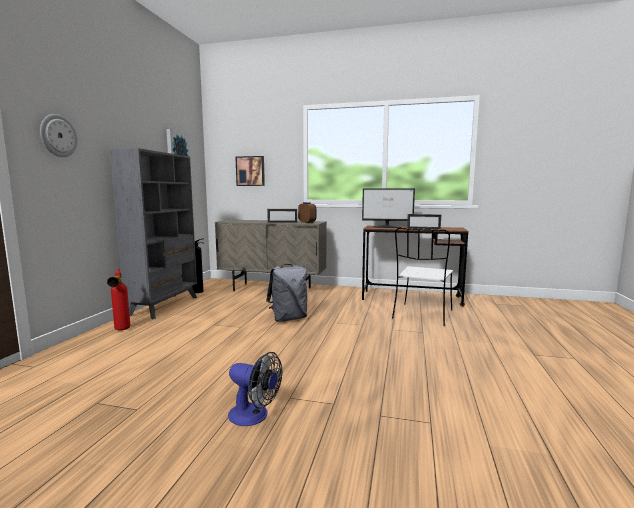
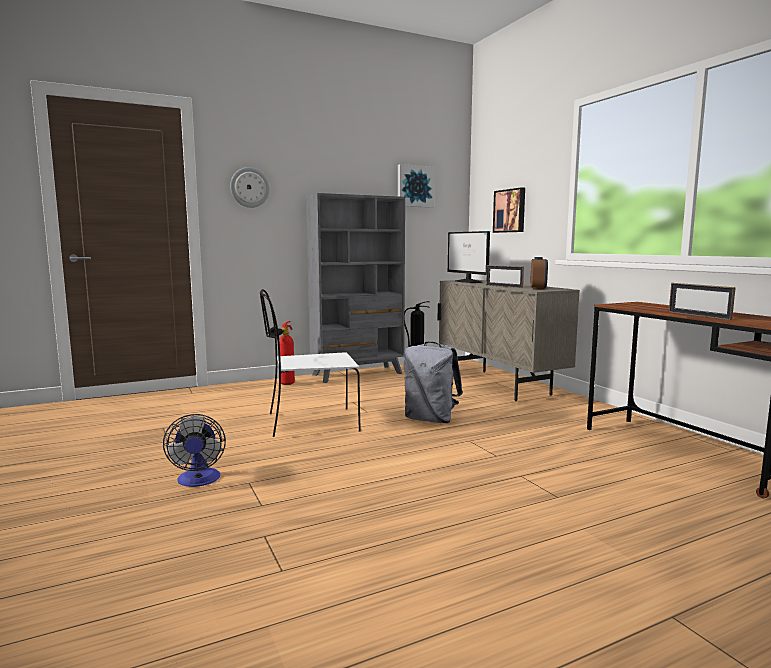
camera: 50 degrees right, 0 degrees up
(387, 227) = (652, 306): monitor -> monitor (468, 281)
(422, 315) = (629, 479): white chair -> white chair (310, 423)

